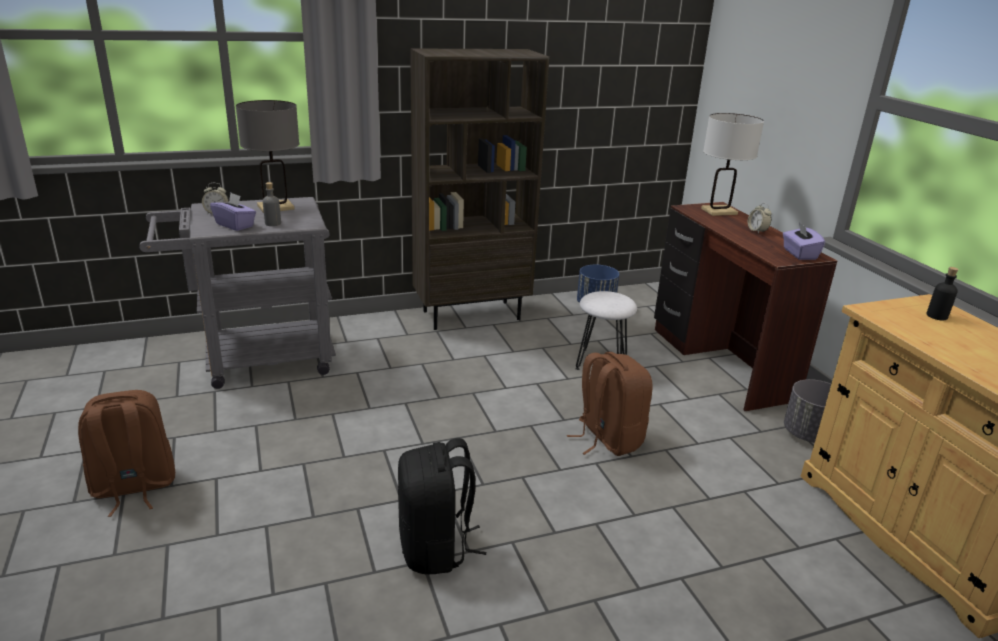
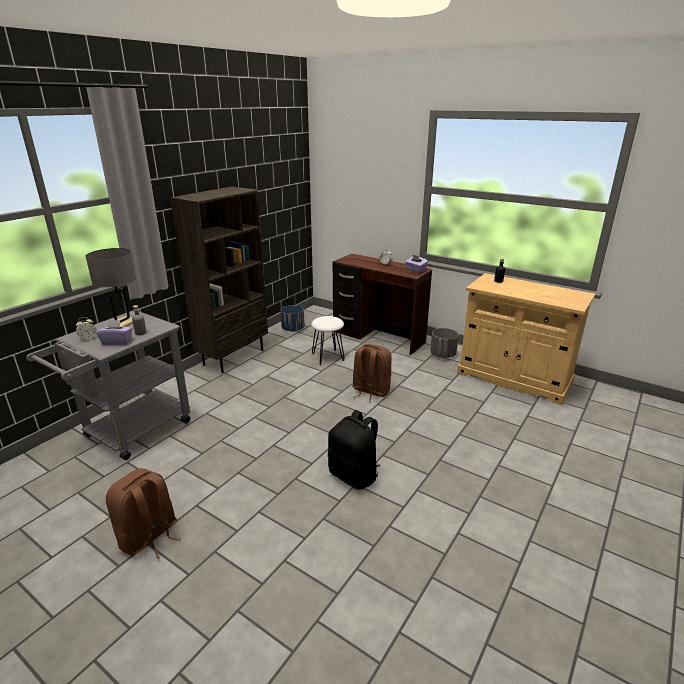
camera: 35 degrees left, 0 degrees up
(719, 211) = (357, 258): white table lamp -> none

